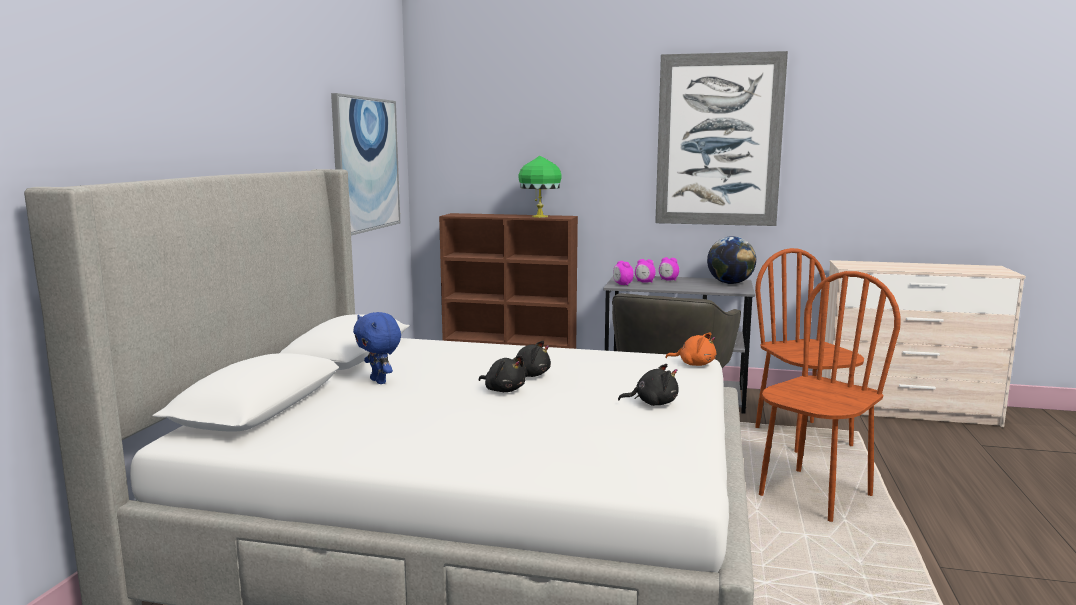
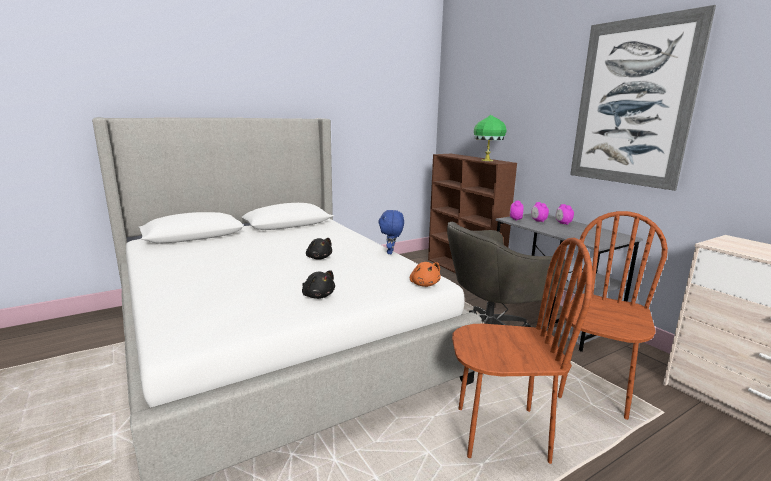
camera: 45 degrees right, 5 degrees up
(366, 164) = (384, 118): picture -> none
(379, 381) = (259, 239): blue plush toy -> blue plush toy (391, 252)
(503, 390) = (282, 261): black plush toy -> none
(730, 283) = (608, 236): globe -> none

